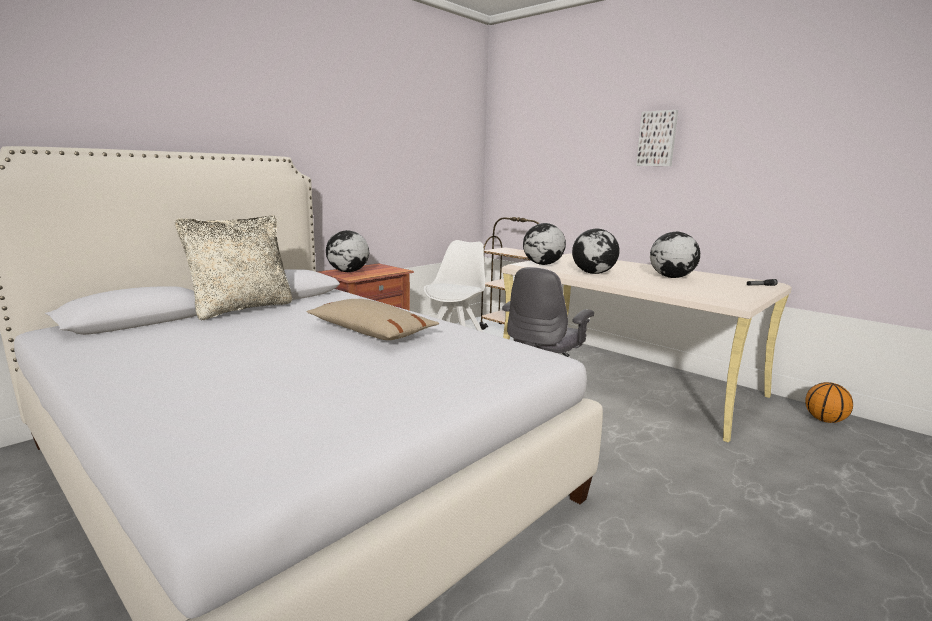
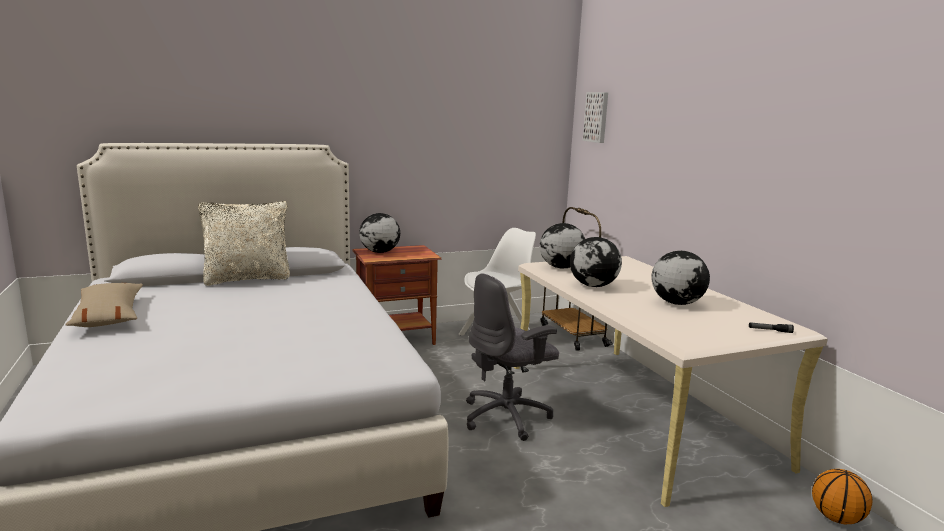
camera: 25 degrees right, 0 degrees up
(371, 331) = (305, 316): beige pillow -> beige pillow (108, 316)
(657, 139) = (713, 134): picture -> picture (597, 117)

